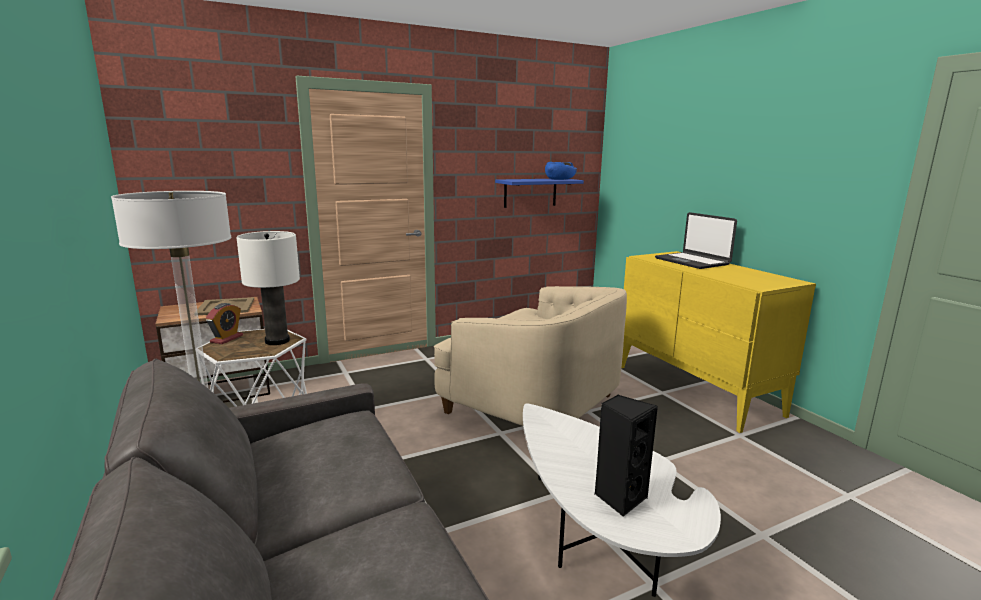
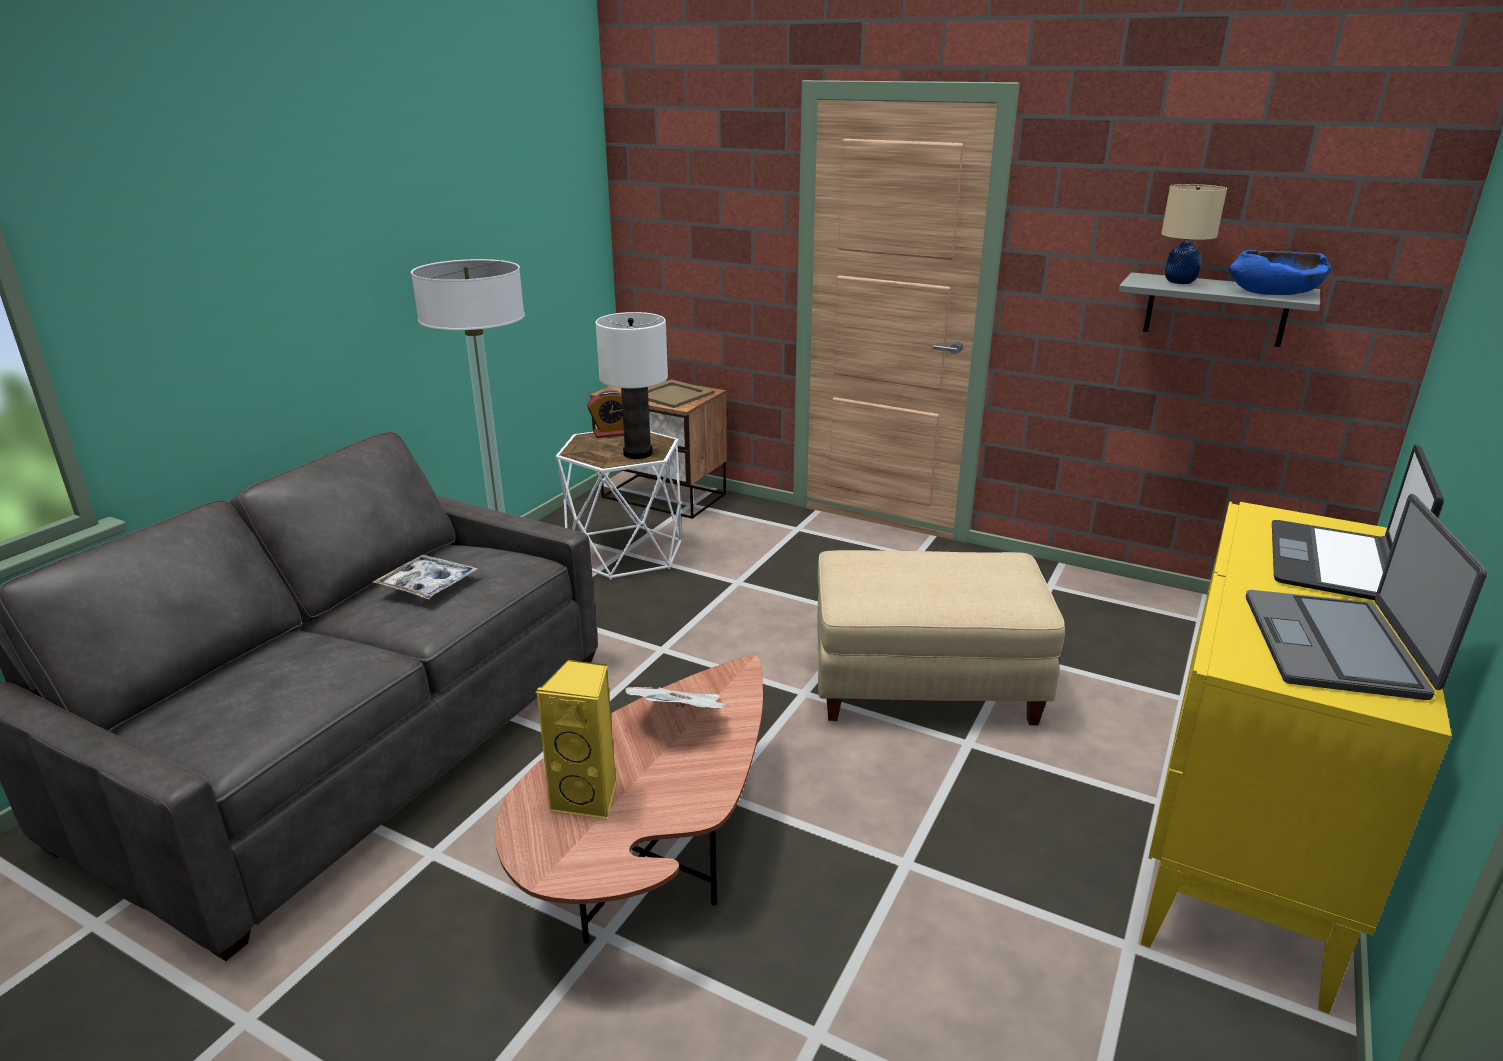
camera: 55 degrees right, 10 degrees up
(324, 462) = (427, 585): none -> tray
(523, 179) = (1179, 282): none -> beige table lamp
(530, 192) = (1215, 309): blue shelf -> grey shelf
(534, 402) = (925, 686): beige armchair -> beige ottoman
(566, 443) = (681, 719): none -> newspaper
(597, 539) = (653, 858): white coffee table -> brown coffee table
(619, 498) = (588, 797): black speaker -> yellow speaker
(751, 276) = (1335, 646): none -> laptop

